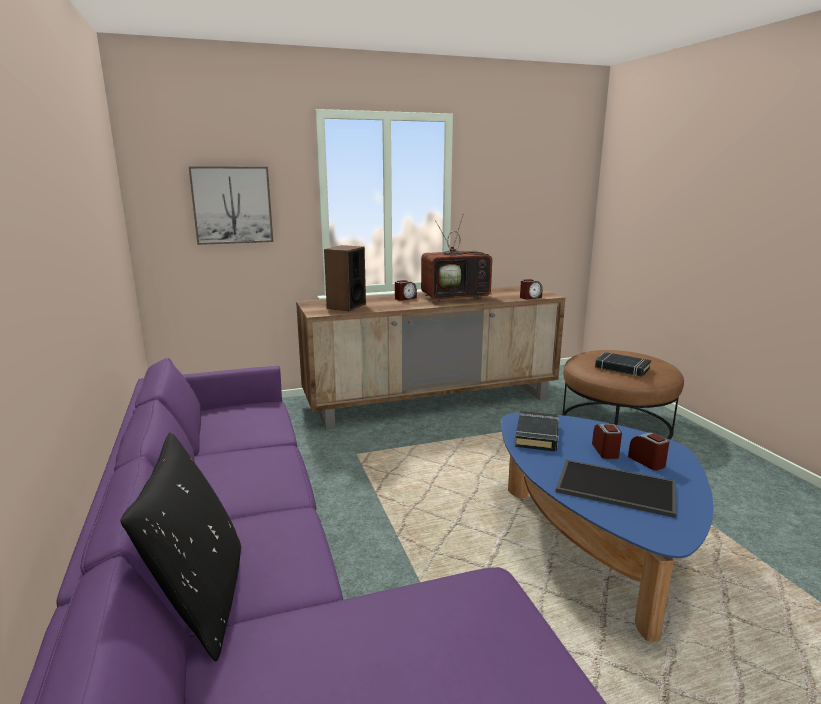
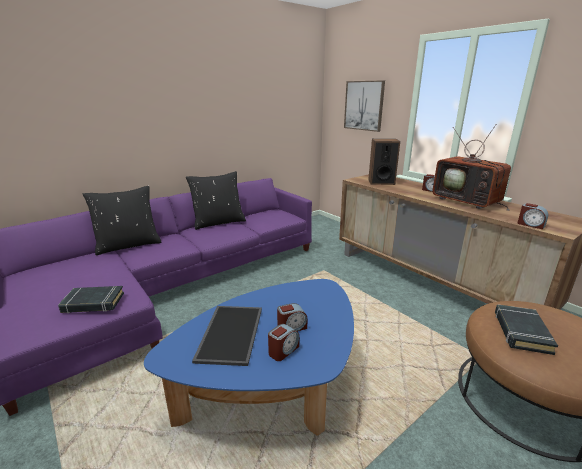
camera: 70 degrees right, 5 degrees up
(205, 468) = (218, 222): none -> black pillow
(537, 435) = (300, 295): black book -> black book (93, 303)

